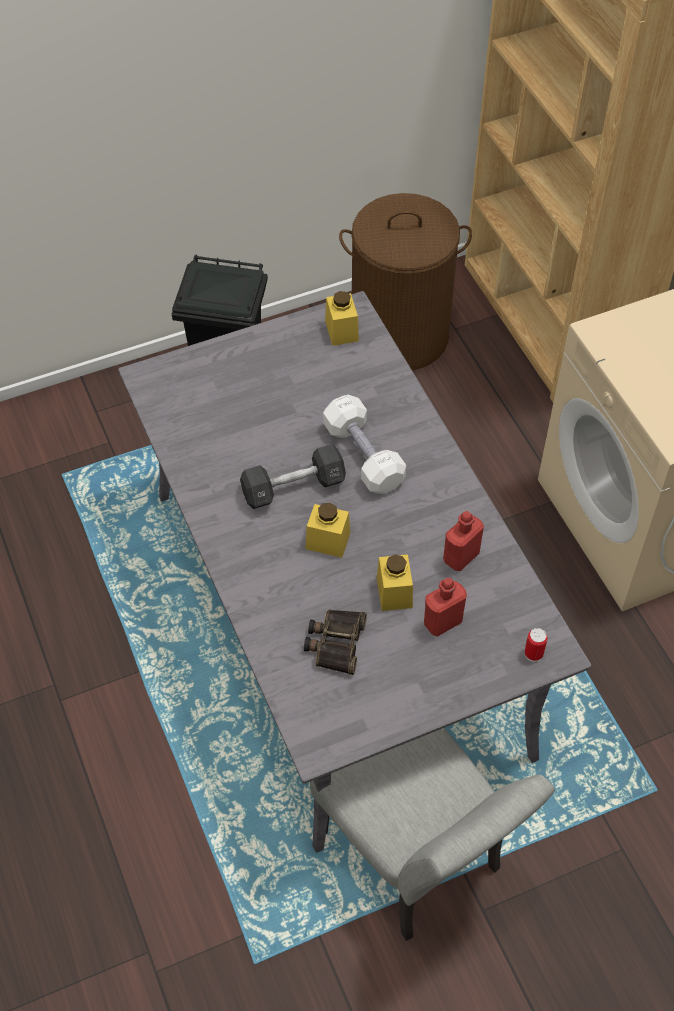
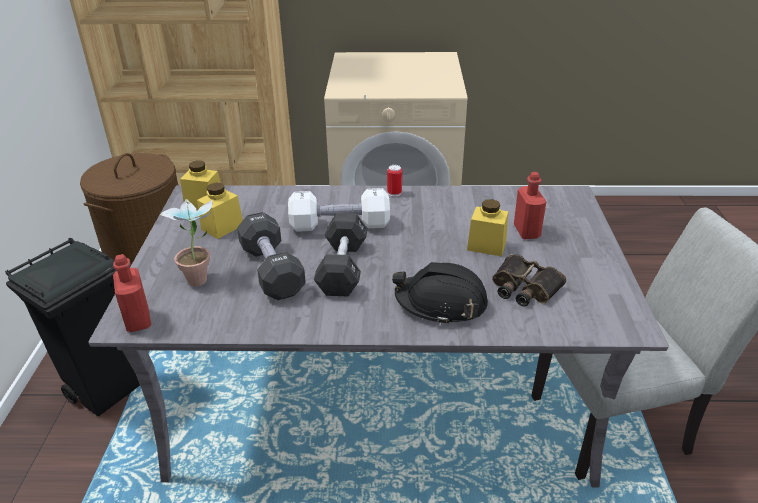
camera: 65 degrees left, 20 degrees down
(228, 391) = (201, 276): none -> potted plant
(262, 437) = (272, 270): none -> black dumbbell
(277, 582) = (441, 303): none -> black hard hat
(328, 541) = (413, 264): yellow jar -> yellow jar (222, 227)
(461, 557) = (469, 209): red bottle -> red bottle (138, 320)
(533, 653) = (572, 203): can -> can (394, 193)

